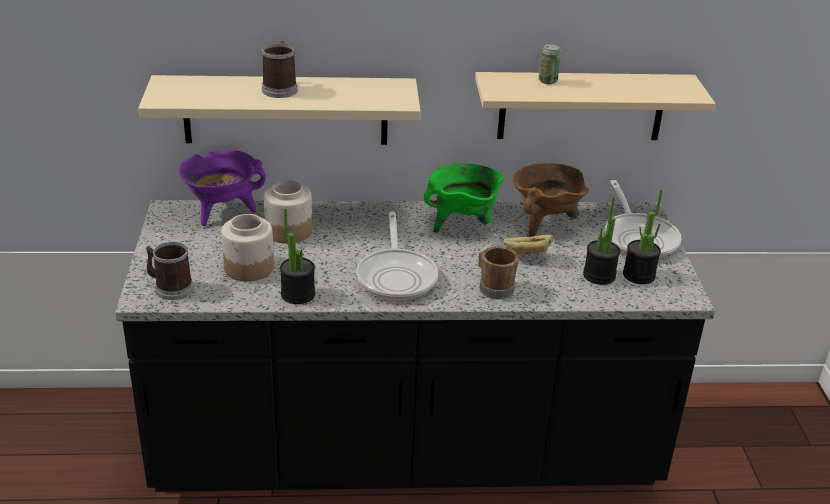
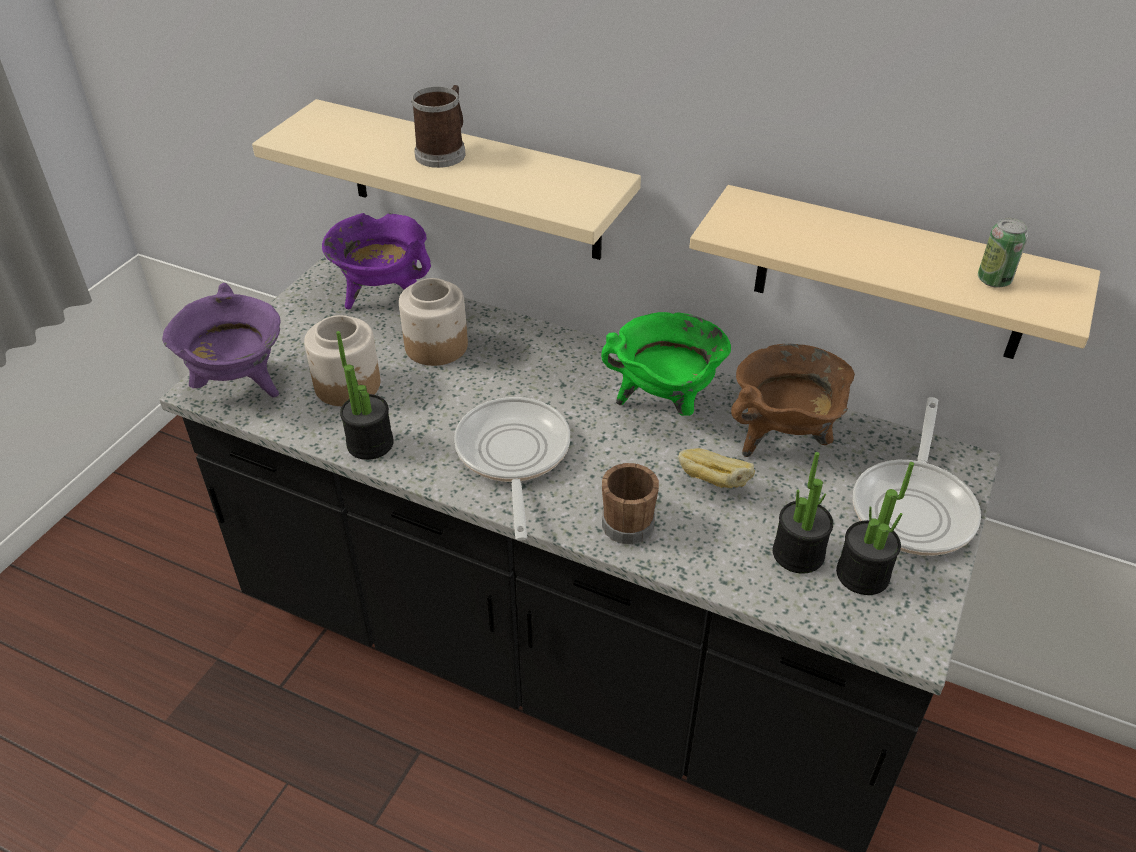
camera: 30 degrees right, 10 degrees up
(170, 288) = (240, 385): mug -> purple cooking pot
(397, 276) = (512, 456): frying pan -> frying pan turned 150 degrees clockwise
(547, 81) = (823, 226): can -> can (993, 280)

